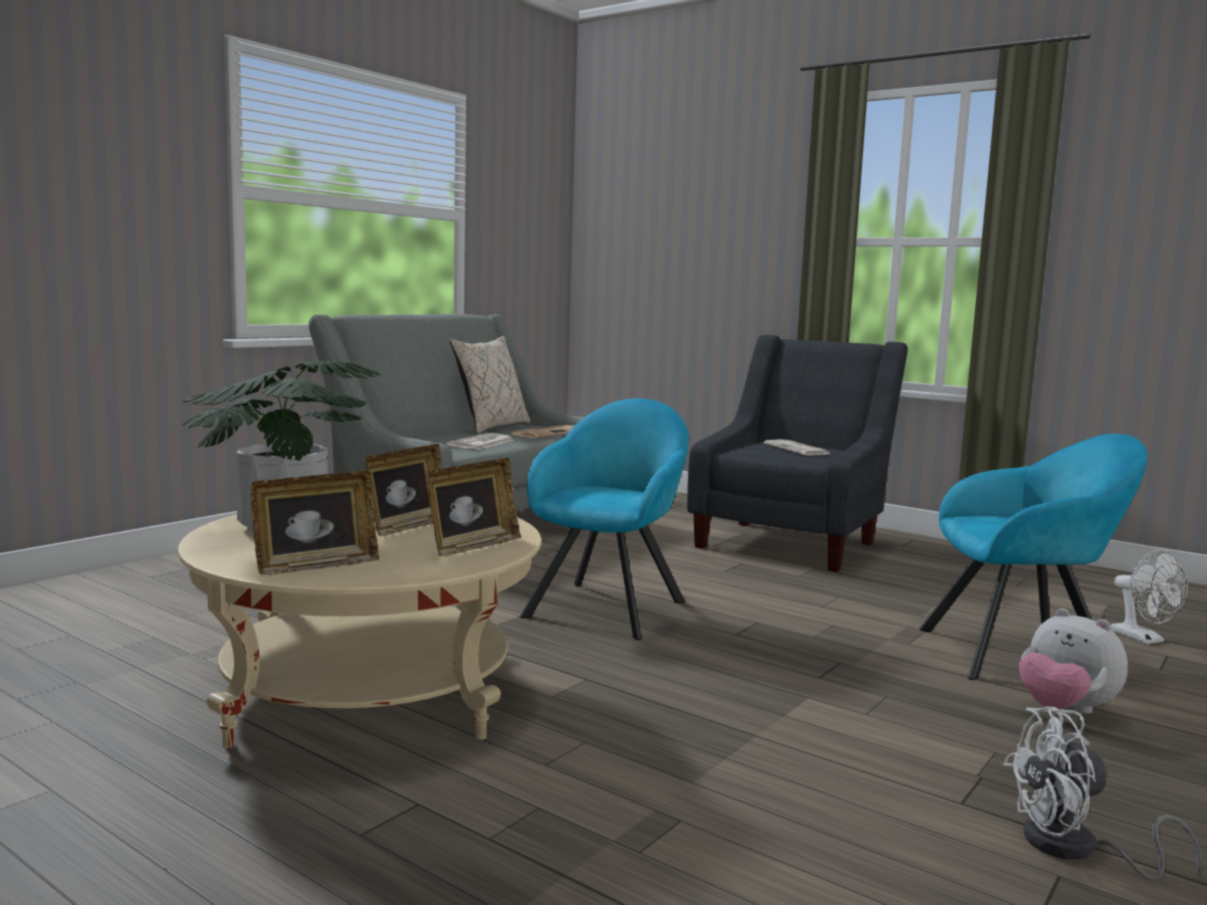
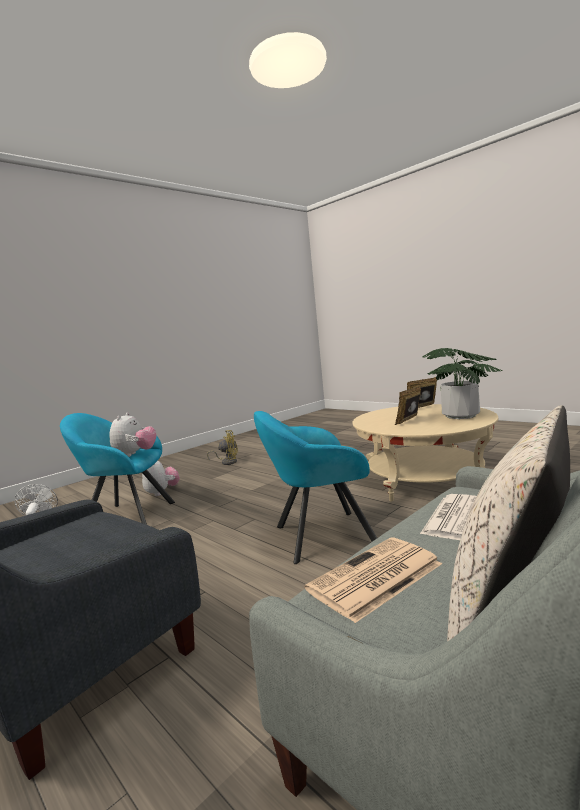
camera: 170 degrees left, 0 degrees up
(472, 546) = (376, 417): picture frame -> none
(609, 606) = (319, 536): turquoise armchair -> turquoise armchair turned 45 degrees clockwise
(798, 449) = (49, 548): newspaper -> none
(993, 526) = (135, 454): none -> plush toy
(1075, 849) = (227, 462): white fan -> yellow fan

